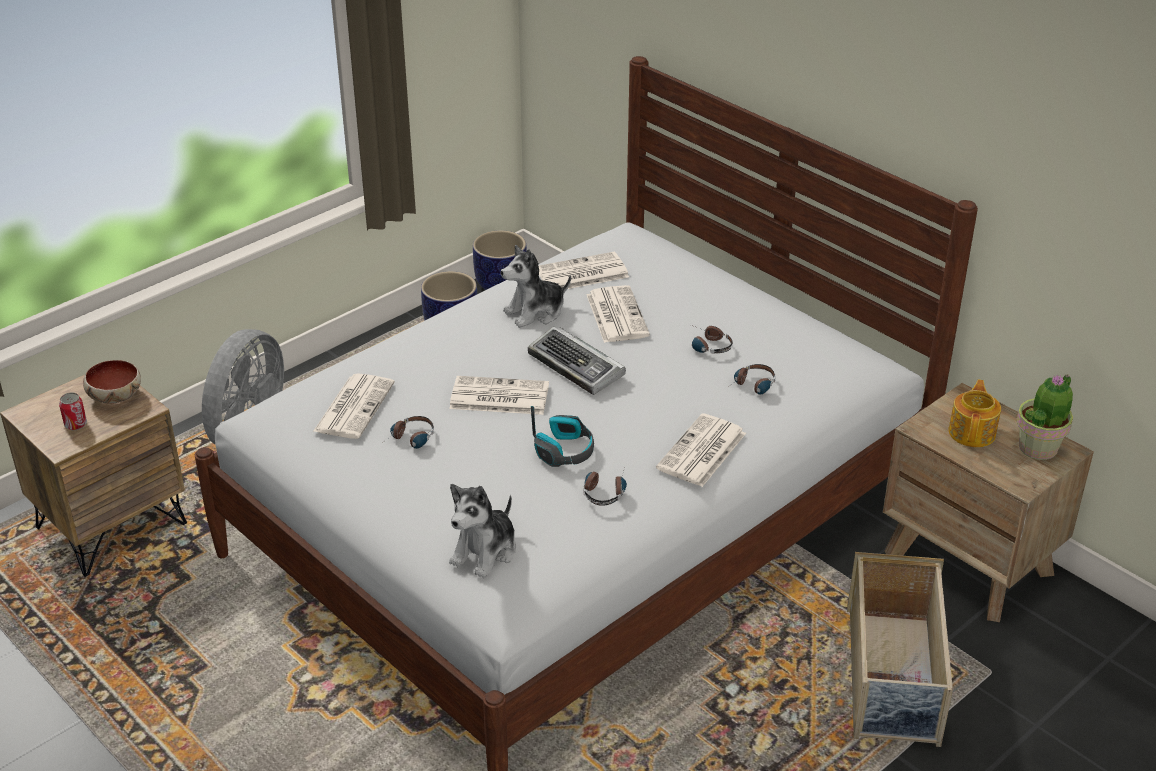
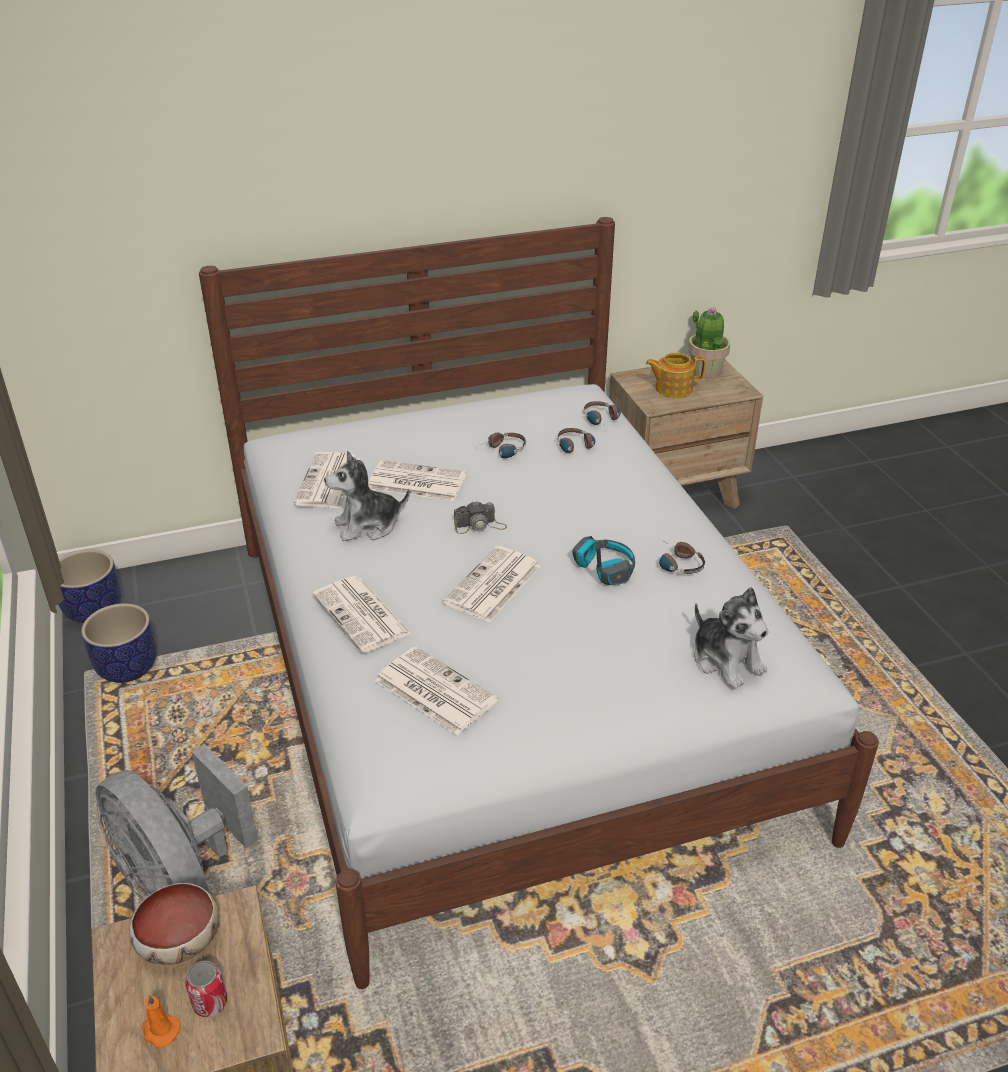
camera: 65 degrees left, 0 degrees up
(51, 414) = (160, 1030): none -> orange candle
(409, 440) = (523, 664): headphones -> headphones (603, 420)
(535, 312) = (368, 526): plush toy -> plush toy turned 75 degrees clockwise
(577, 367) = (480, 526): keyboard -> camera
(701, 452) = (650, 498): newspaper -> newspaper (363, 615)
(893, 677) = (773, 570): beige storage box -> none
(972, 432) = (672, 388): teapot -> teapot turned 45 degrees counterclockwise

